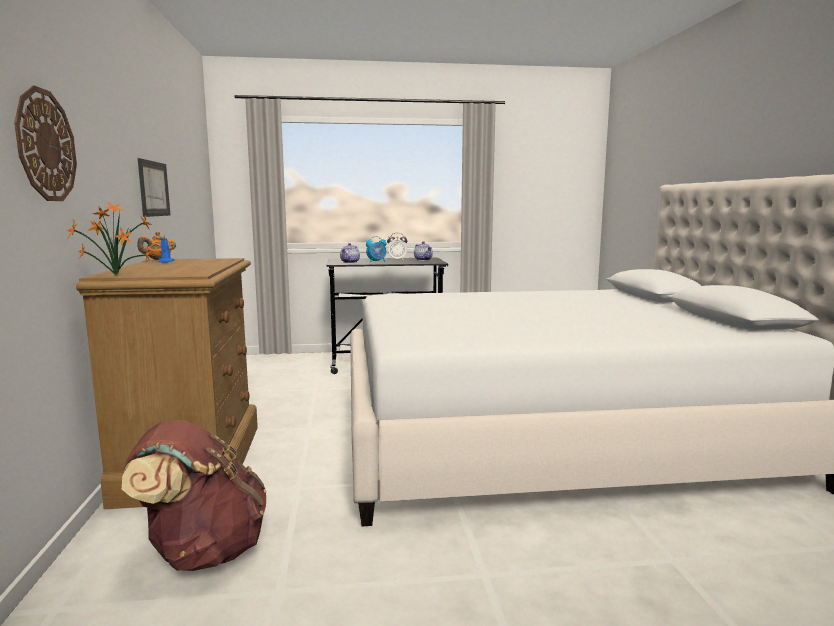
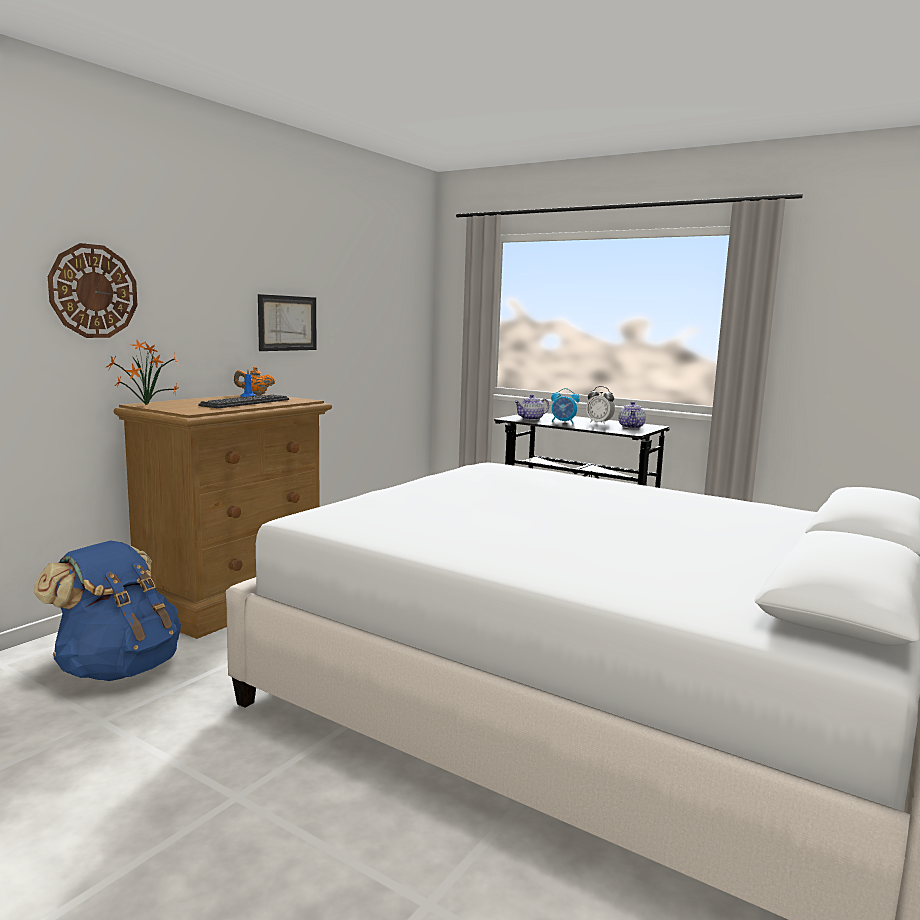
camera: 40 degrees right, 0 degrees up
(195, 265) = (245, 403): none -> keyboard
(203, 551) = (118, 668): brown backpack -> blue backpack

